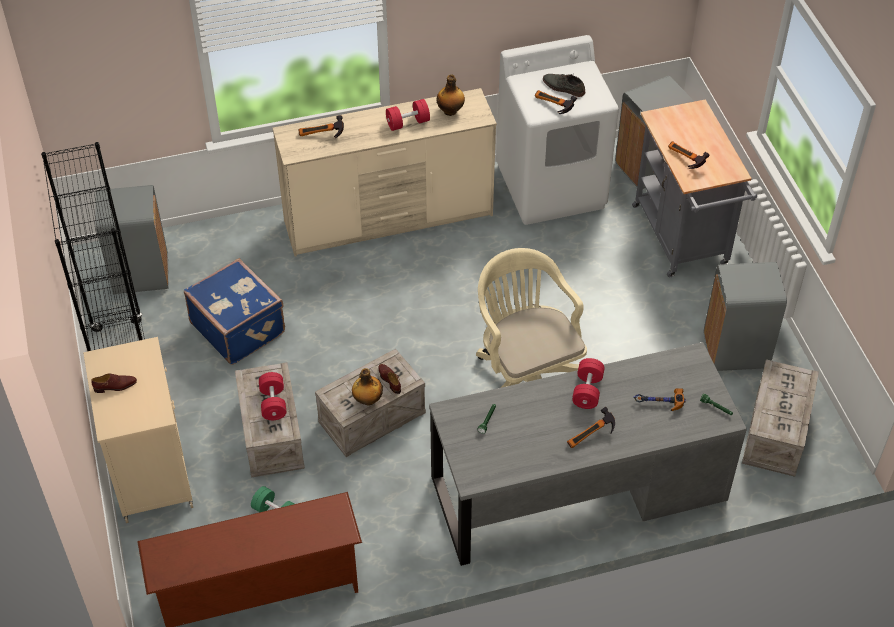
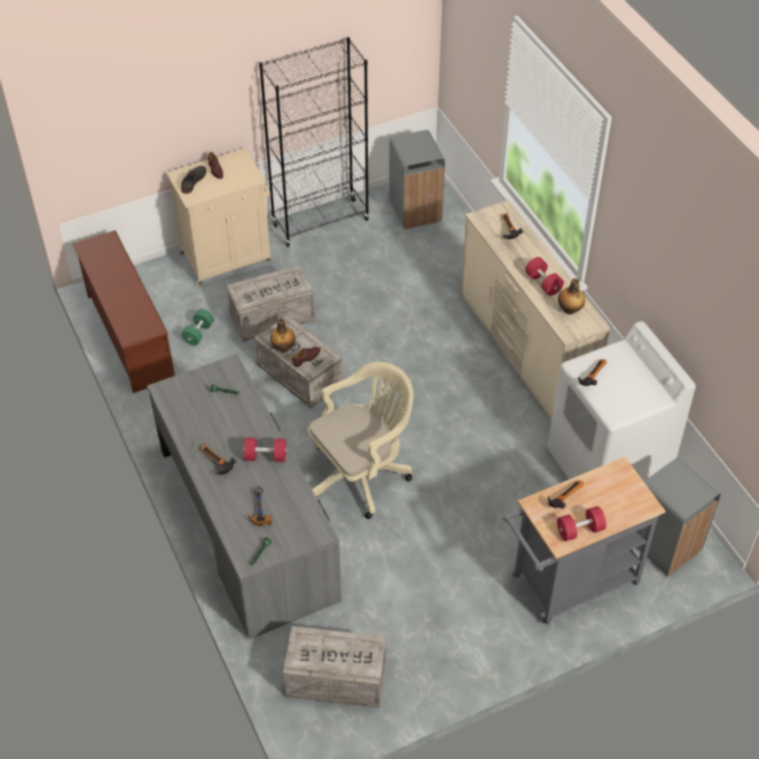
camera: 80 degrees right, 0 degrees up
(239, 327) = (375, 278): blue suitcase -> none
(273, 403) = (271, 292): red dumbbell -> red dumbbell (580, 530)
(563, 87) = (623, 382): grey shoe -> grey shoe (193, 181)
(736, 351) = (430, 639): grey trash can -> none

